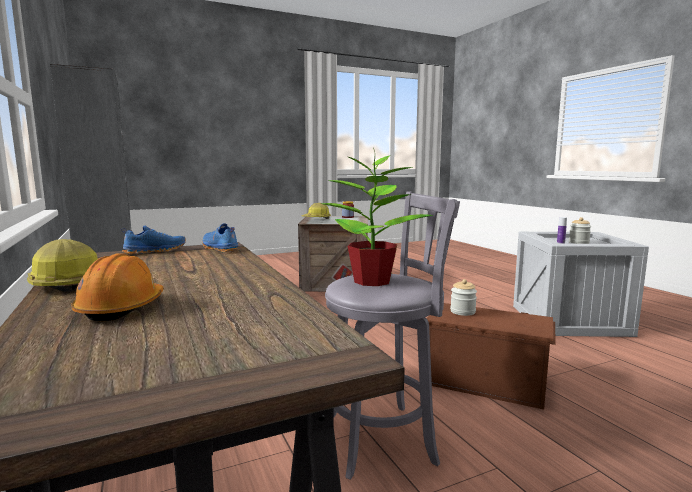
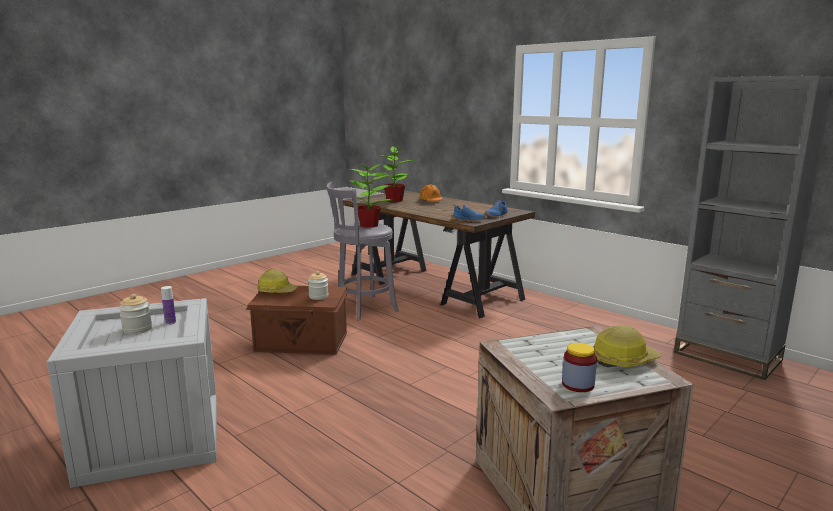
camera: 160 degrees right, 5 degrees up
(64, 284) = (473, 203): hard hat -> hard hat (277, 291)
(217, 326) = (394, 200): none -> potted plant

